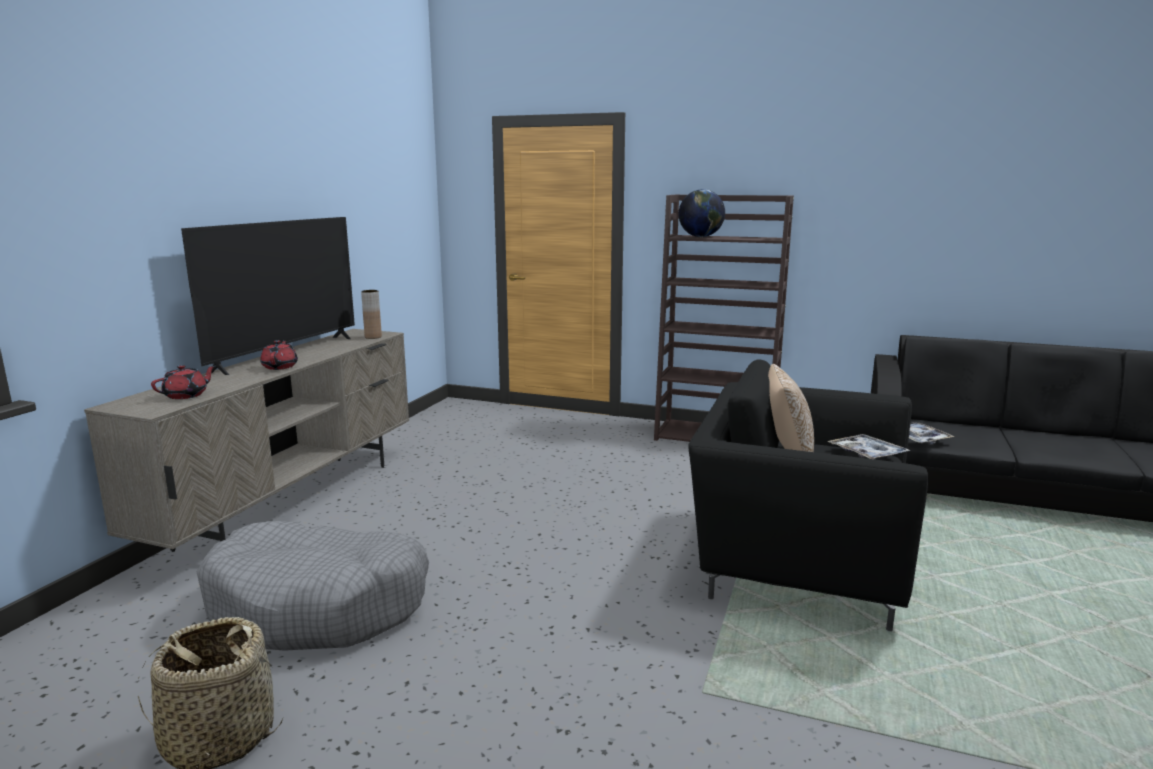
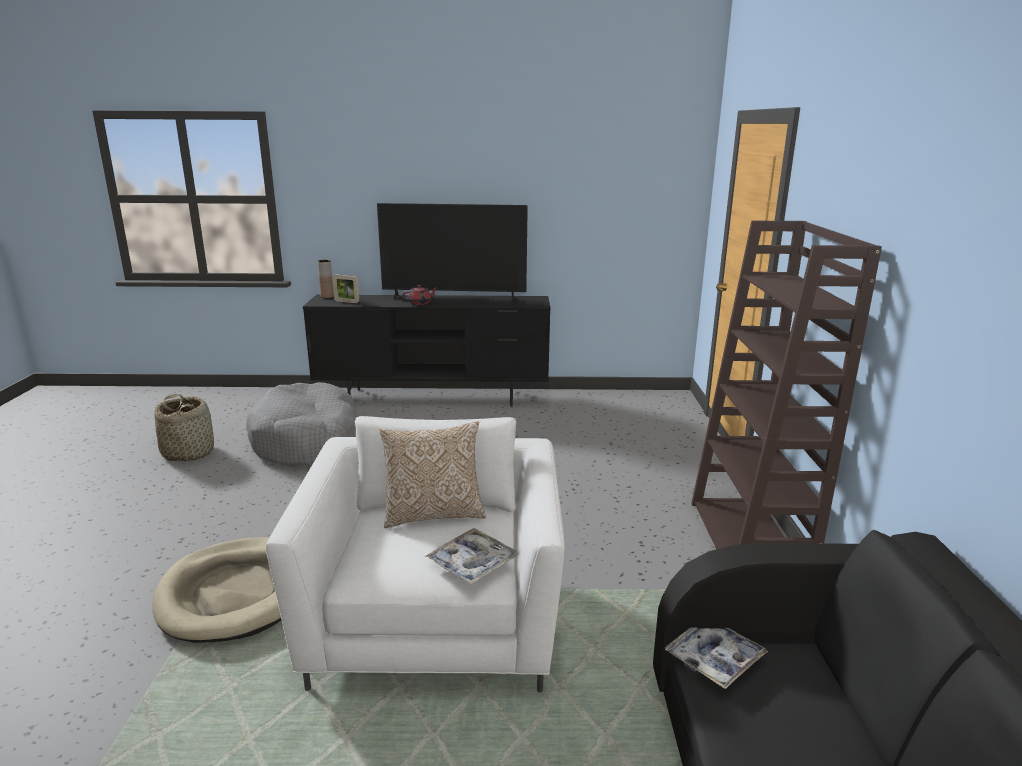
camera: 70 degrees right, 5 degrees up
(186, 395) = (346, 302): red teapot -> picture frame
(292, 503) = (434, 398): beige tv stand -> black tv stand
(373, 337) = (524, 304): brown vase -> brown vase (327, 297)
(700, 237) = (776, 282): globe -> none
(720, 675) = (236, 593): none -> beige dog bed
(795, 560) = (435, 623): black armchair -> white armchair

